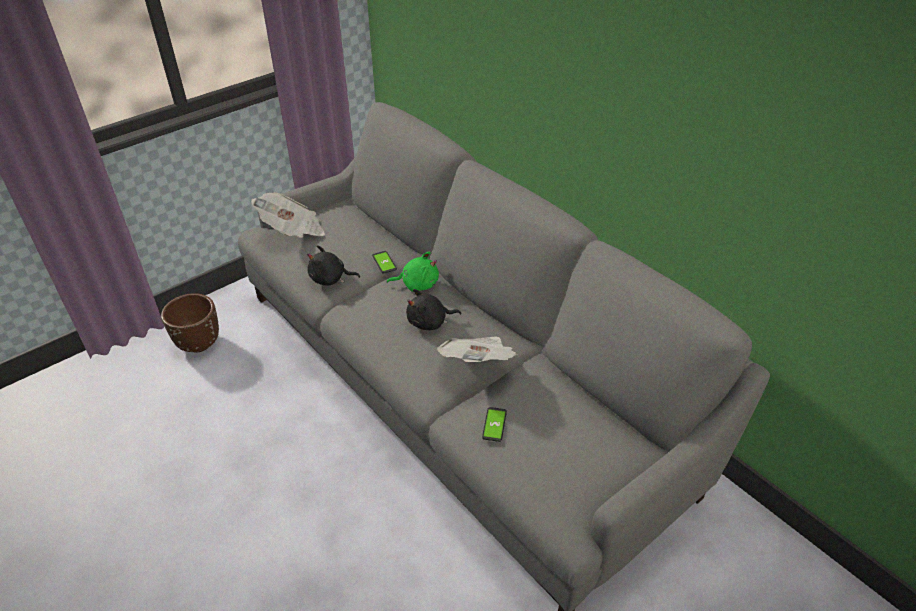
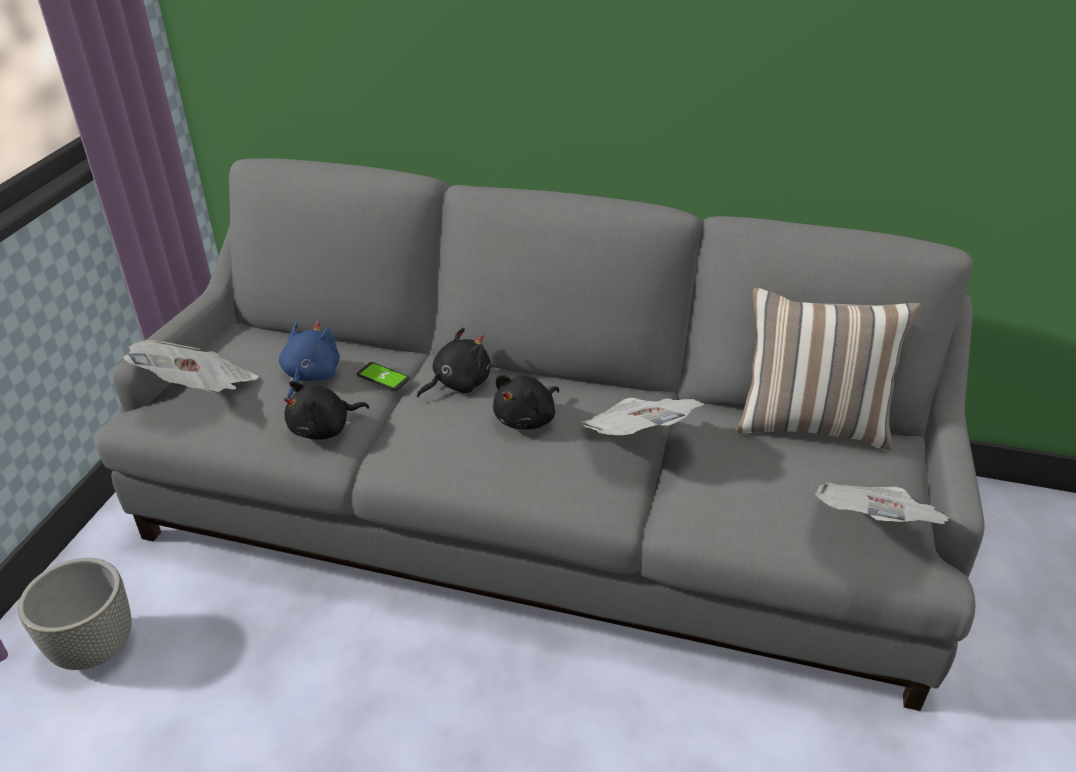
camera: 35 degrees left, 5 degrees down
(199, 343) = (95, 648): brown planter -> grey planter
(349, 246) = (310, 376): none -> blue plush toy
(417, 284) = (458, 383): green plush toy -> black plush toy
(494, 424) = (731, 497): phone -> none
(558, 487) = (873, 527): none -> newspaper
(596, 407) = (811, 424): none -> pillow

